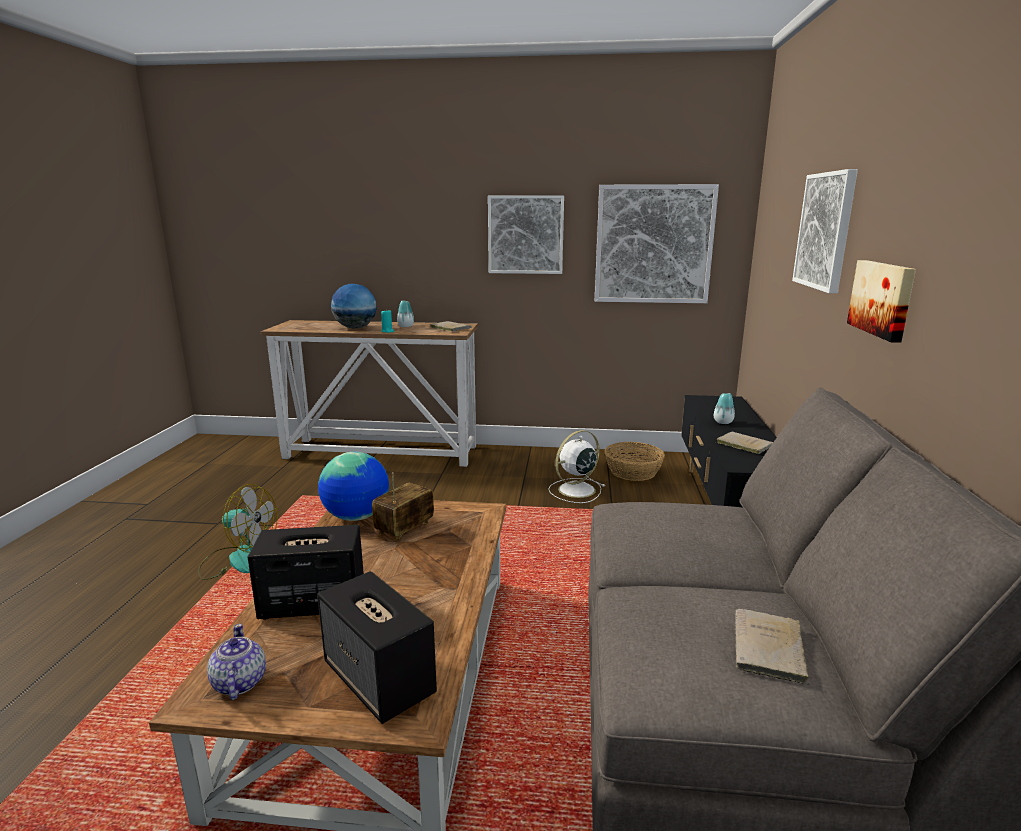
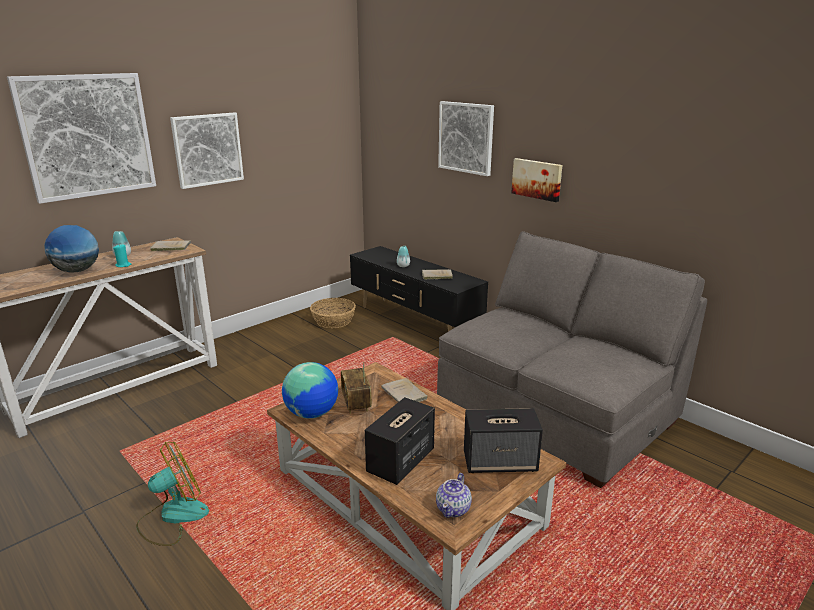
camera: 50 degrees left, 5 degrees up
(238, 683) = (453, 509): teapot -> teapot turned 90 degrees counterclockwise
(575, 490) = (321, 347): white fan -> none
(653, 244) = (303, 146): picture -> picture (87, 136)
(768, 650) = (611, 355): beige book -> beige book (405, 394)

